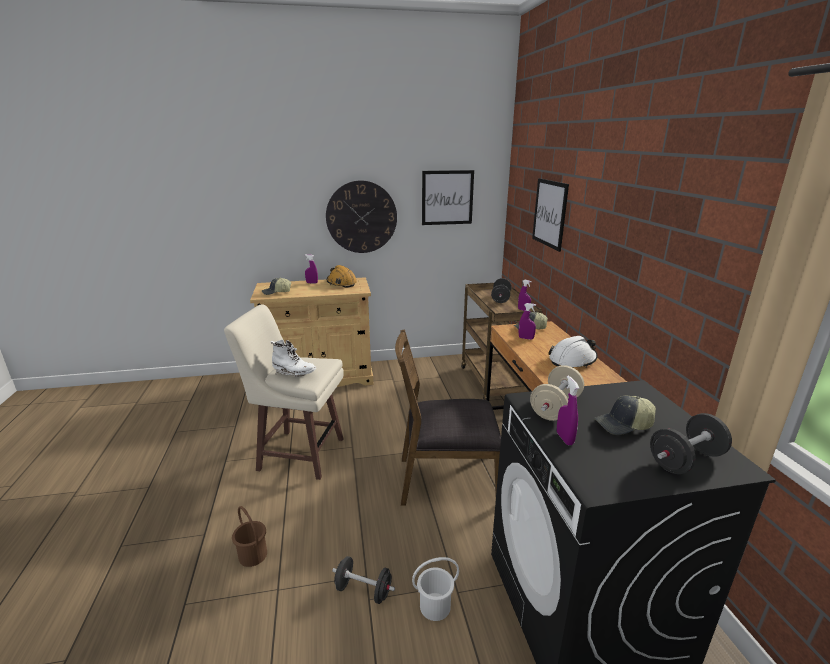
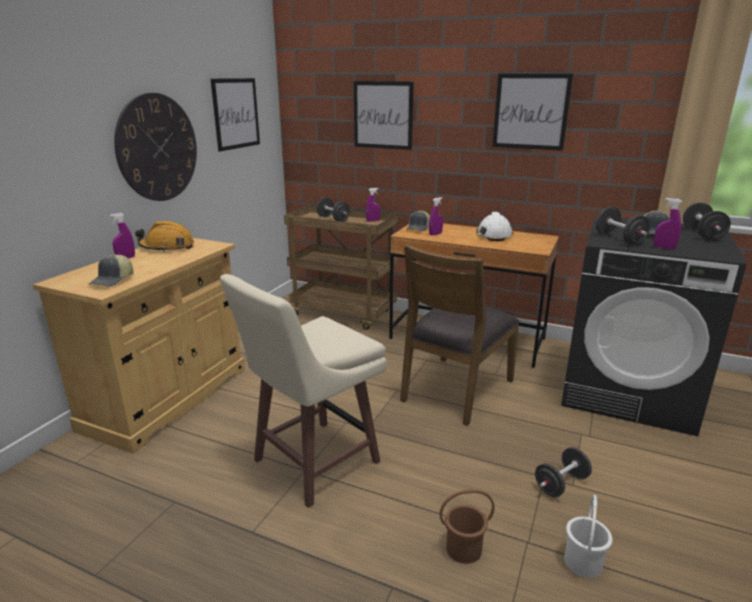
camera: 55 degrees left, 0 degrees up
(294, 374) = (329, 343): white boot -> none
(435, 606) = (599, 452): white bucket -> white bucket (583, 562)
(555, 407) = (619, 239): beige dumbbell -> black dumbbell
(639, 234) = (531, 112): none -> picture

